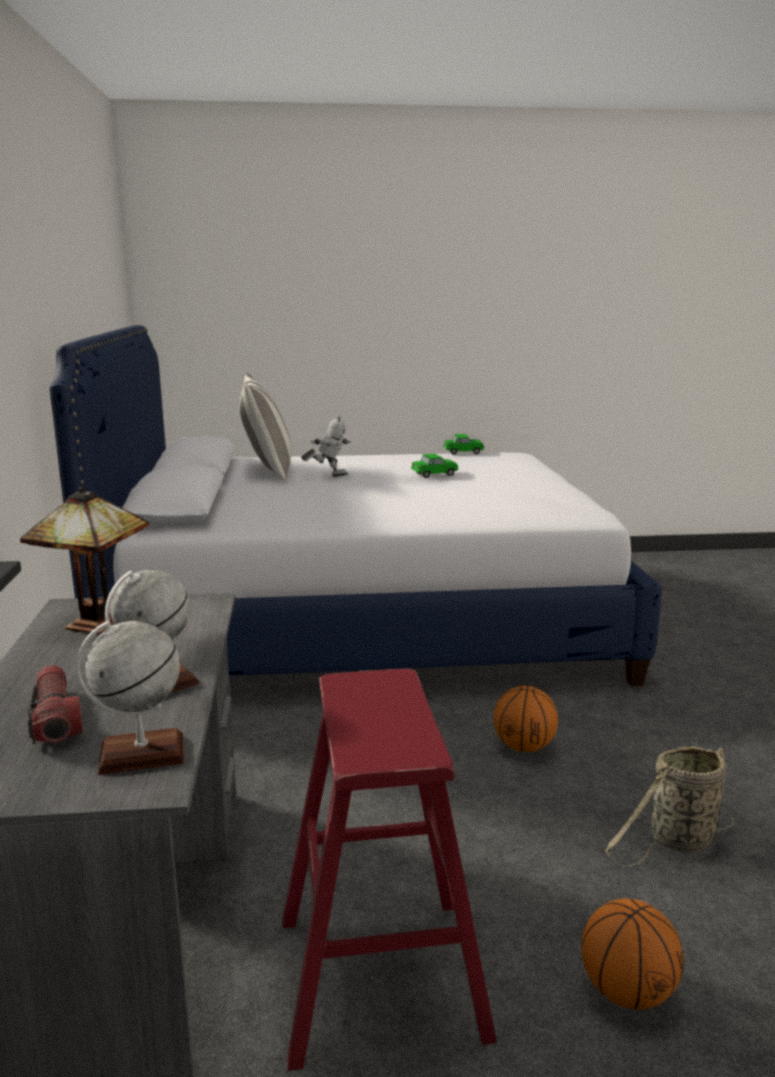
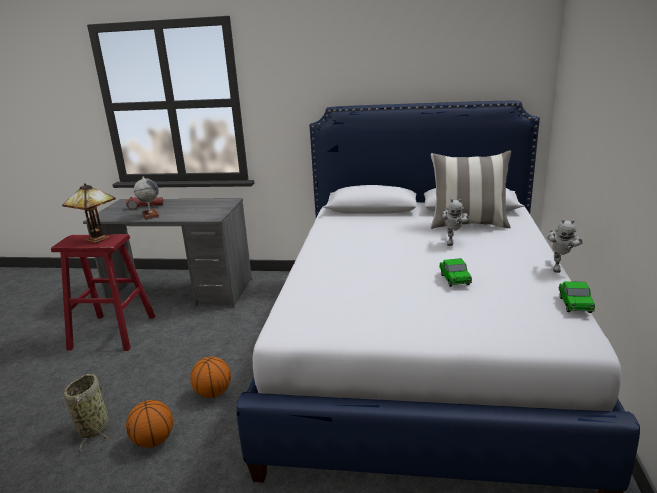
camera: 105 degrees right, 5 degrees up
(96, 622) = (211, 205): table lamp -> table lamp (99, 239)
(141, 754) = (113, 216): globe -> none
(388, 453) = (559, 267): none -> toy robot
(627, 992) = (49, 382): basketball -> basketball (153, 441)

